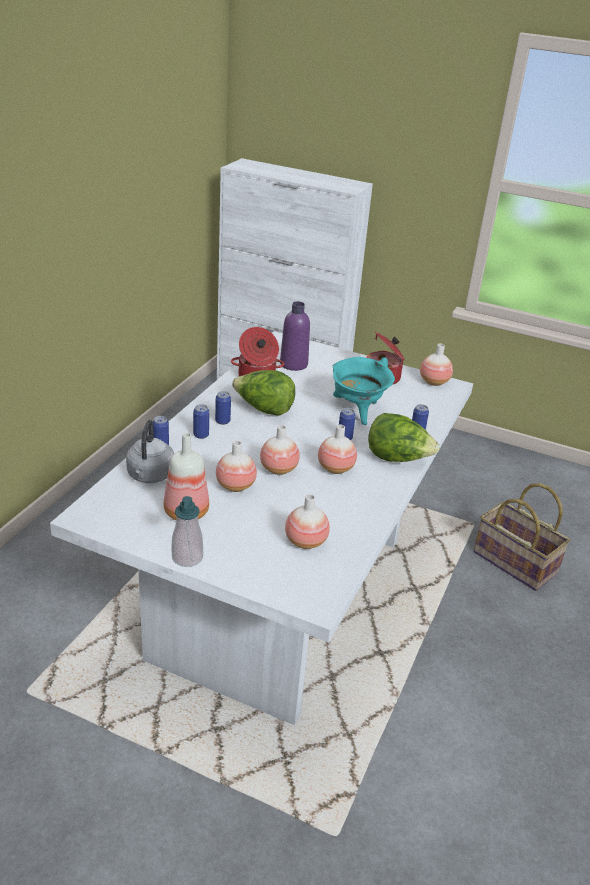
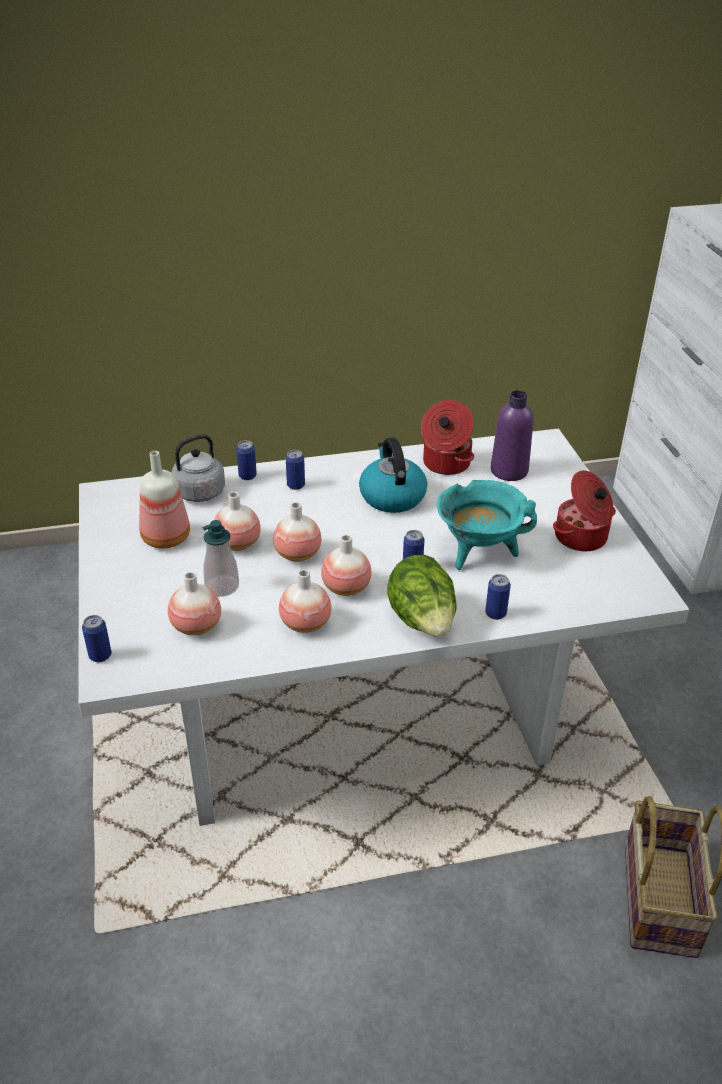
camera: 55 degrees right, 5 degrees up
(187, 557) = (101, 571): soap dispenser -> soap dispenser (222, 586)
(222, 421) = (336, 484): can -> can (100, 655)
(264, 410) = (391, 496): lettuce -> kettle
(434, 382) = (636, 577): vase -> vase (305, 624)

